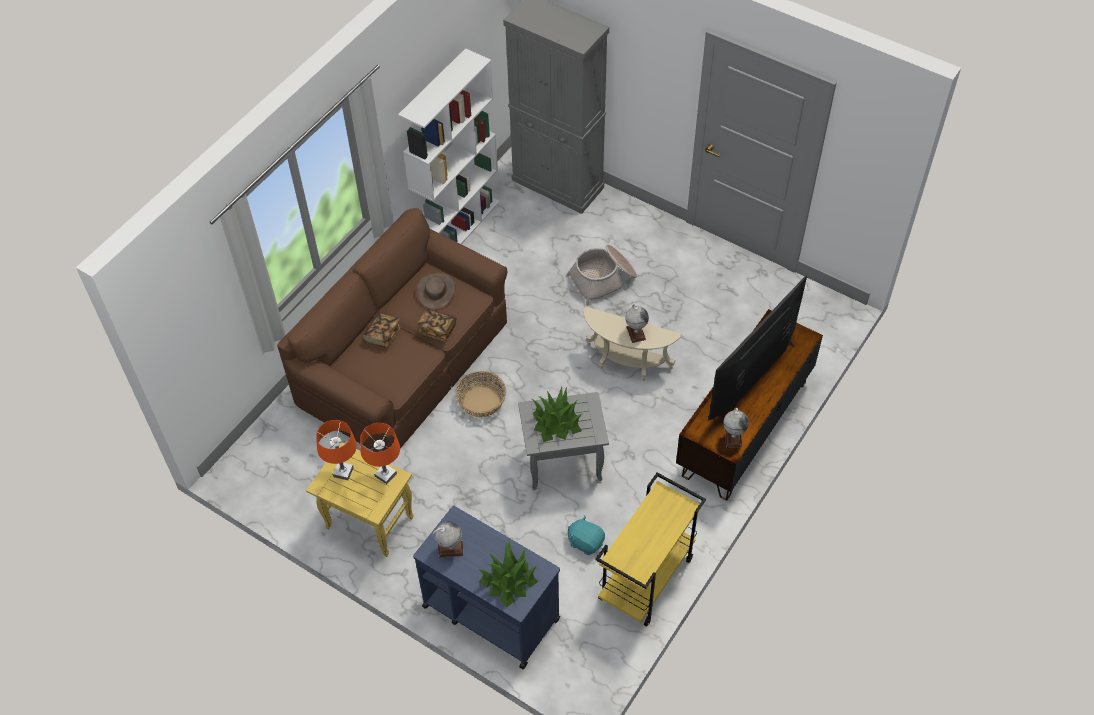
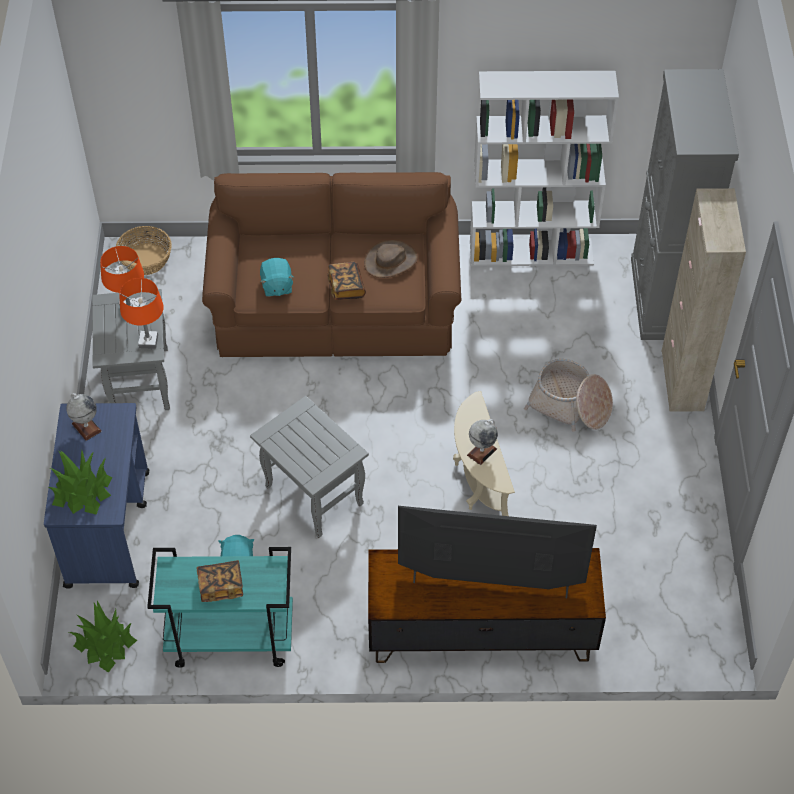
camera: 55 degrees right, 0 degrees up
(368, 523) = (139, 380): yellow side table -> grey side table
(382, 335) = (306, 251): book -> book (221, 586)
(399, 370) = (276, 286): none -> turquoise plush toy
(481, 401) = (336, 388): basket -> basket (145, 259)
(556, 422) = (304, 438): potted plant -> potted plant (105, 643)
(631, 212) = (682, 380): none -> beige cabinet
(646, 580) = (229, 639): yellow cart -> turquoise cart
(733, 437) = (399, 600): globe -> none

